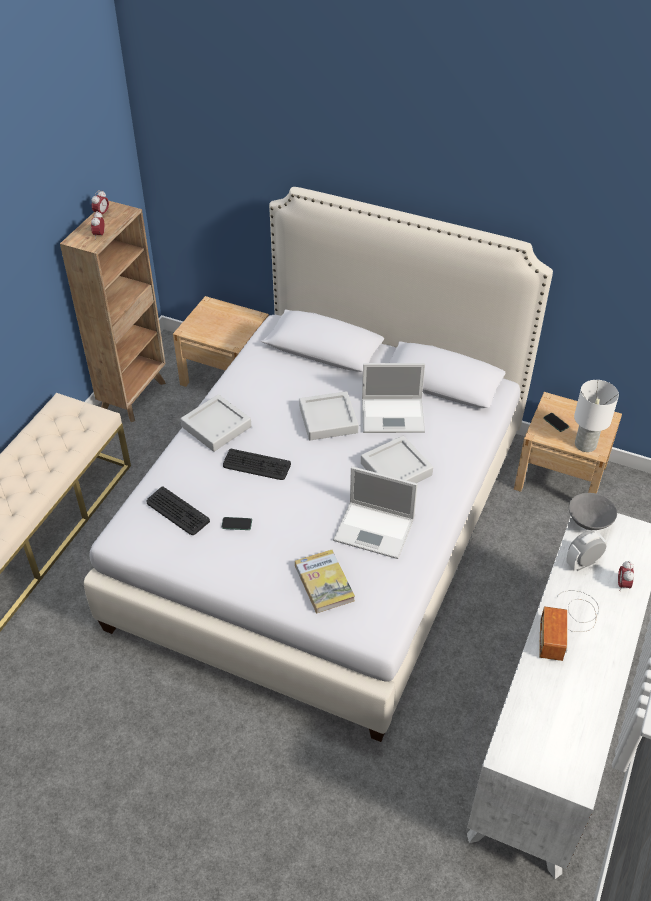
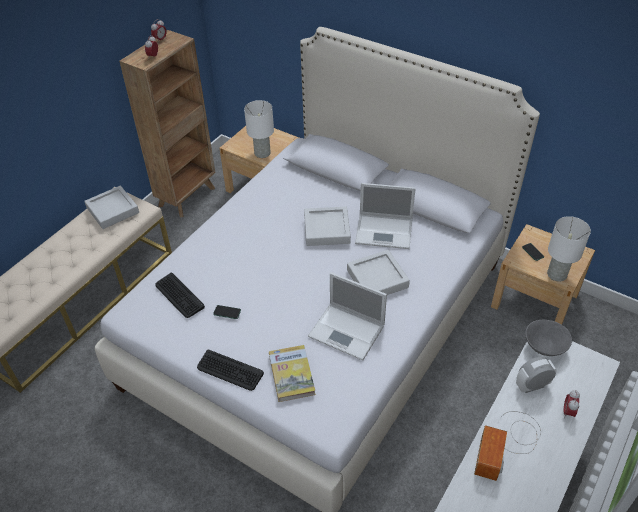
camera: 10 degrees right, 0 degrees up
(216, 426) = (230, 226): grey tray -> grey tray (113, 210)
(226, 336) = (262, 153): none -> white table lamp
(256, 465) = (256, 263): keyboard -> keyboard (229, 371)

